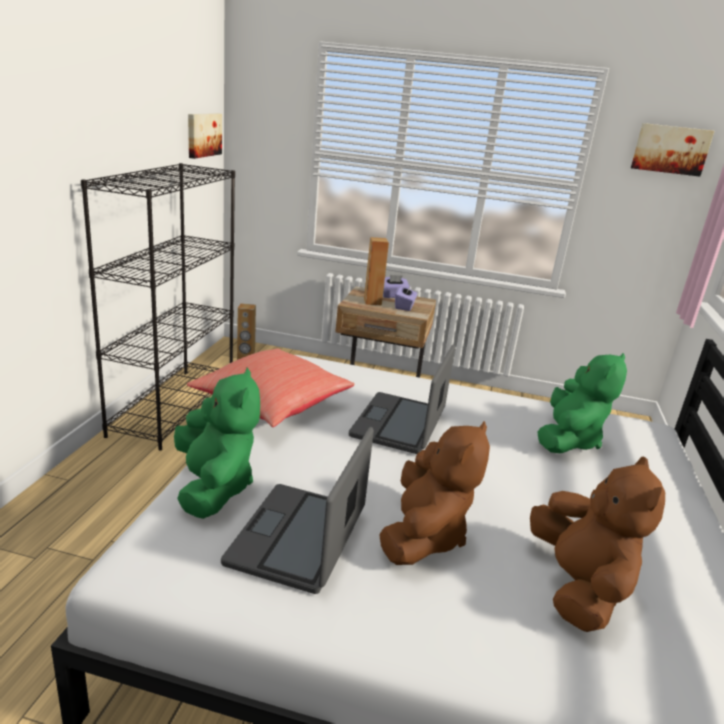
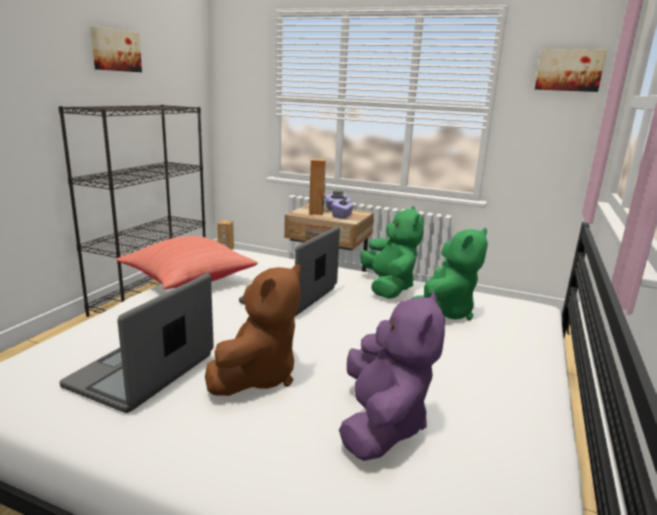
camera: 10 degrees right, 5 degrees down
(203, 134) = (188, 86): picture -> picture (115, 50)
(214, 487) = (98, 333): green plush toy -> green plush toy (388, 287)
(578, 587) = (381, 424): brown plush toy -> purple plush toy

